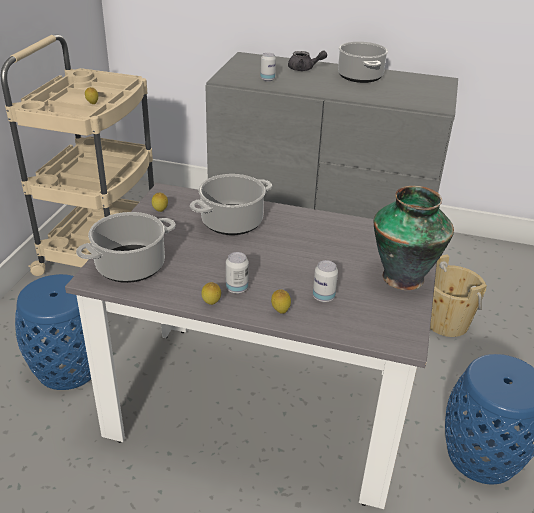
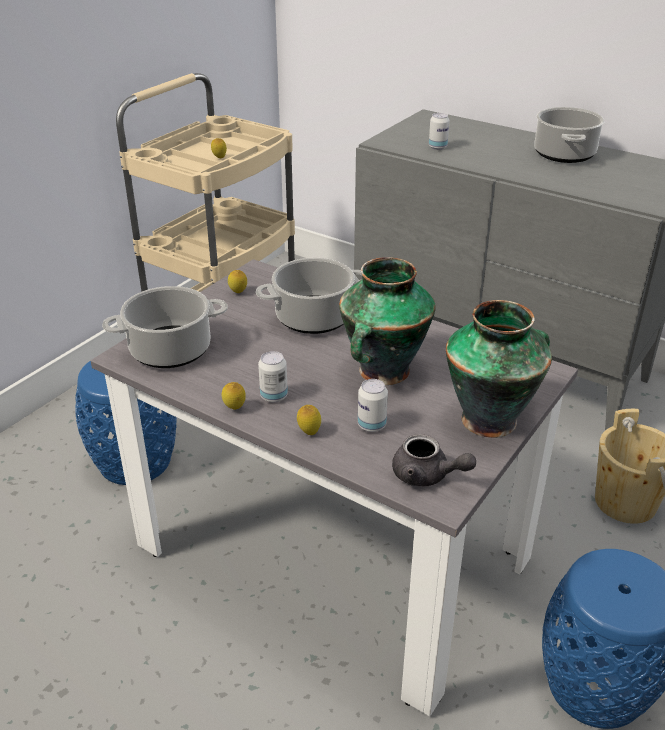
camera: 20 degrees right, 0 degrees up
(304, 69) = (494, 138): grey teapot -> grey teapot (427, 476)
(308, 255) = (382, 372): none -> vase

